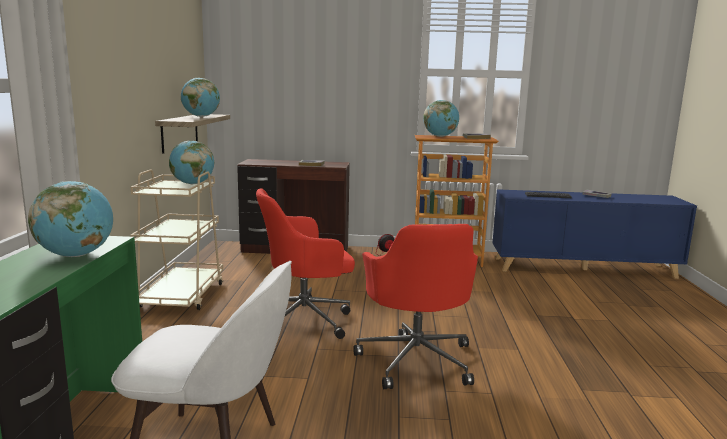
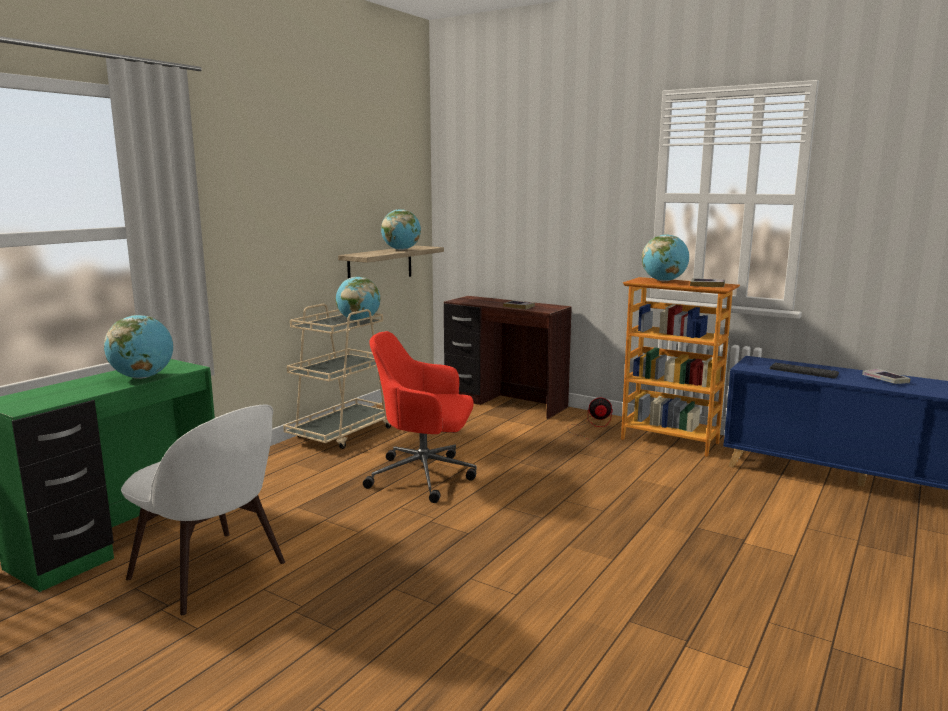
camera: 30 degrees right, 0 degrees up
(416, 359) = (482, 541): red office chair -> none

